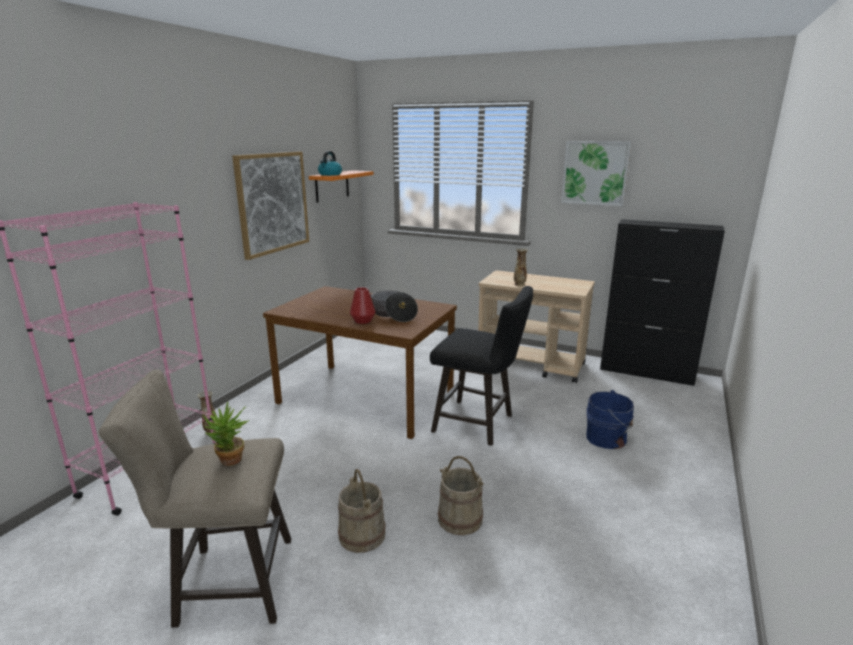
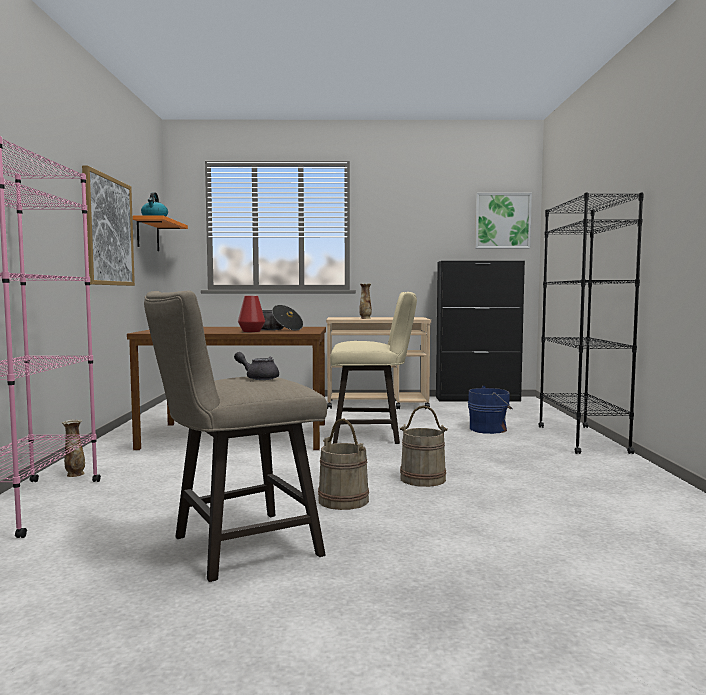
camera: 25 degrees left, 15 degrees down
(230, 462) = (258, 378): potted plant -> grey teapot
(479, 424) = (372, 436): black stool -> beige stool
(595, 173) = (410, 223): picture -> picture (502, 221)
(699, 485) = (581, 439): none -> black bookcase

